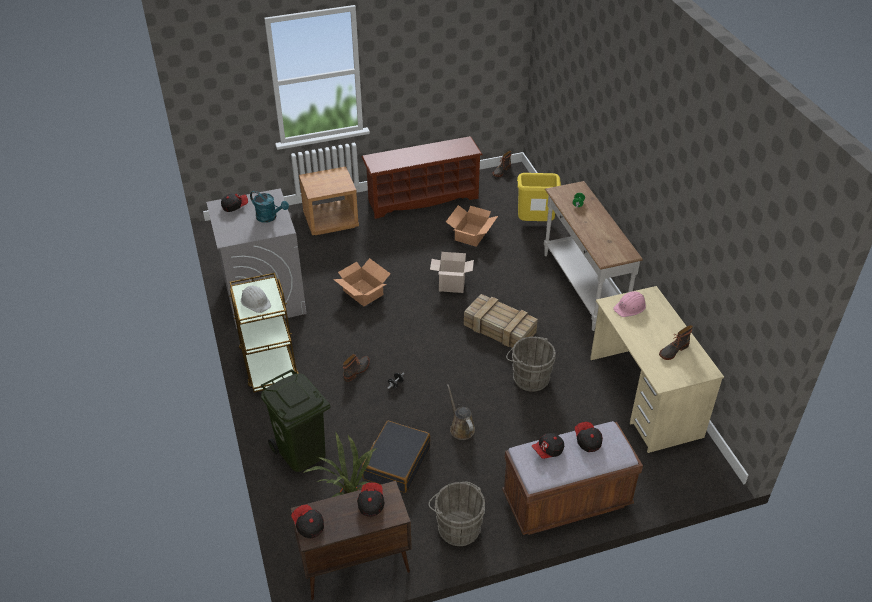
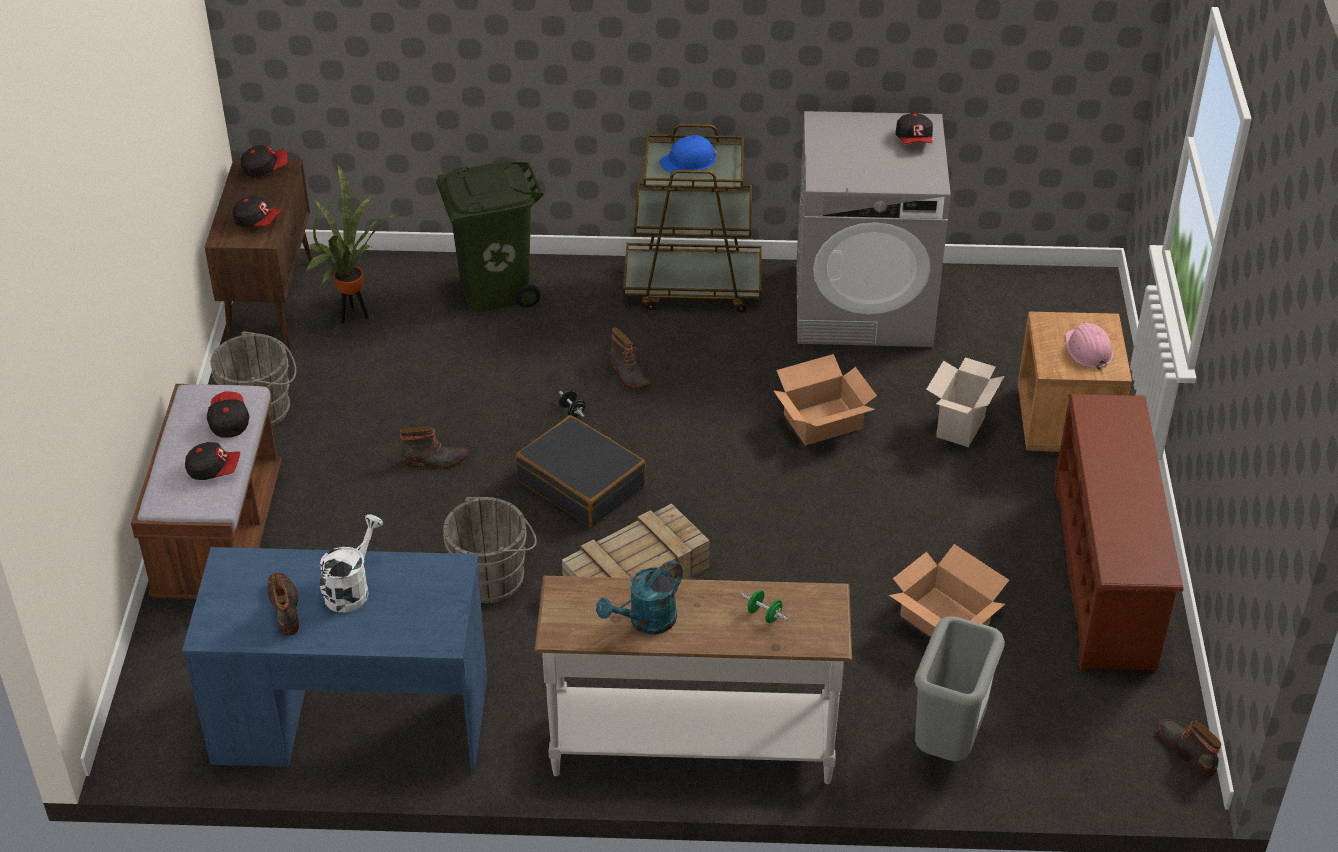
camera: 110 degrees right, 0 degrees up
(255, 302) = (689, 161): white hard hat -> blue hard hat
(270, 217) = (863, 170): turquoise watering can -> turquoise watering can (646, 622)
(396, 462) = (414, 376): black suitcase -> black suitcase (582, 484)
(450, 286) = (788, 541): cardboard box -> cardboard box (959, 426)
(461, 428) = (435, 460): brown watering can -> boot
(535, 223) = (949, 744): yellow trash can -> grey trash can
(630, 307) = (427, 593): pink hard hat -> pink hard hat (1088, 350)
(644, 397) = (351, 720): beige desk -> blue desk
(646, 332) = (351, 588): none -> white watering can

